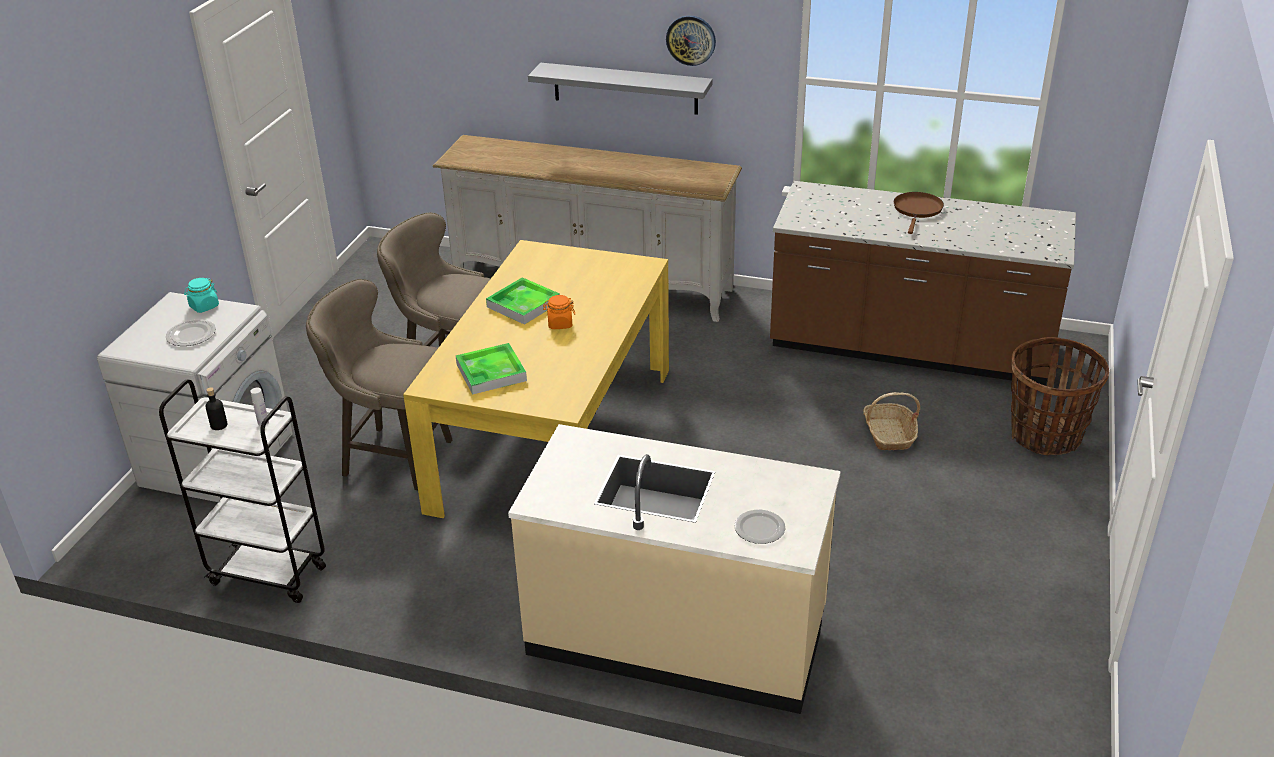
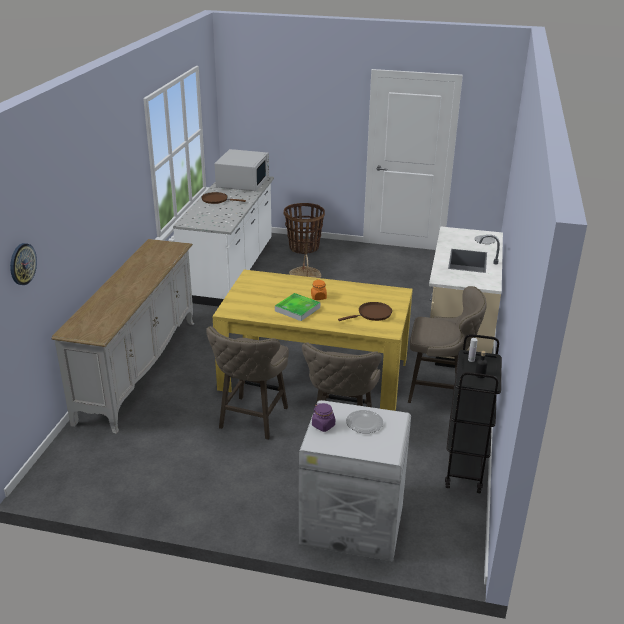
camera: 95 degrees left, 5 degrees down
(204, 306) = (323, 425): turquoise jar -> purple jar
(266, 576) = (465, 470): white cart -> black cart
(475, 576) = (439, 392): none -> beige stool
(491, 372) = (372, 314): tray -> brown frying pan
(625, 88) = (104, 229): grey shelf -> none
(691, 40) = (121, 175): wall clock -> wall clock (22, 264)
(909, 349) = (230, 271): brown counter -> white counter
(1023, 232) = (243, 182): none -> white microwave

